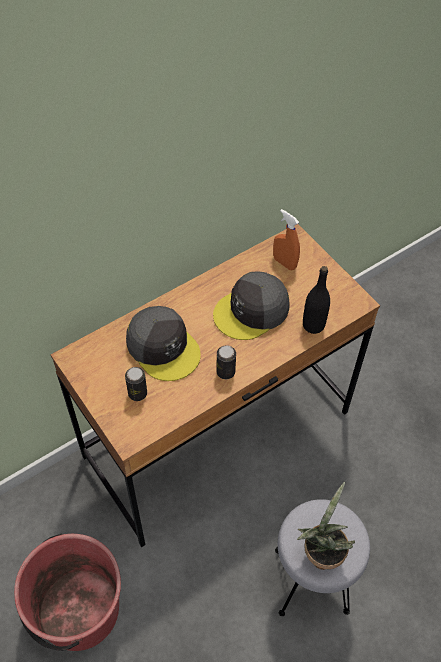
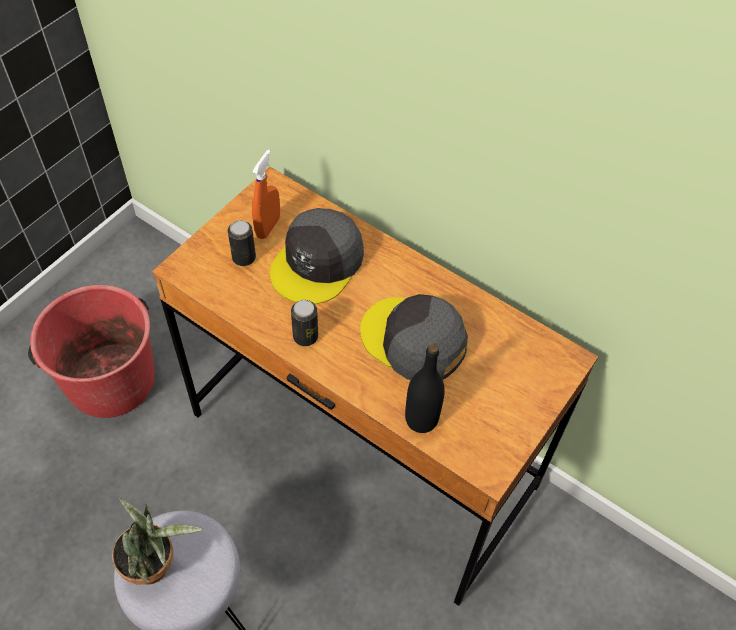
camera: 70 degrees right, 0 degrees up
(284, 263) = (514, 358): orange spray bottle -> orange spray bottle (268, 227)

